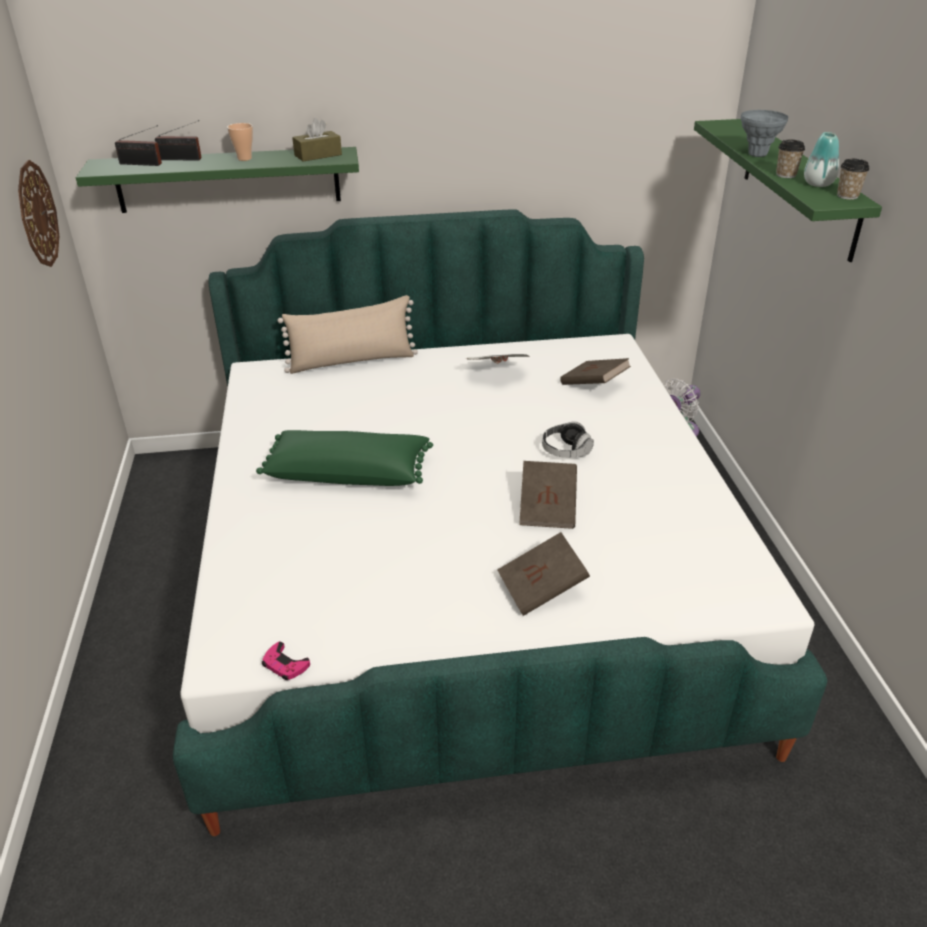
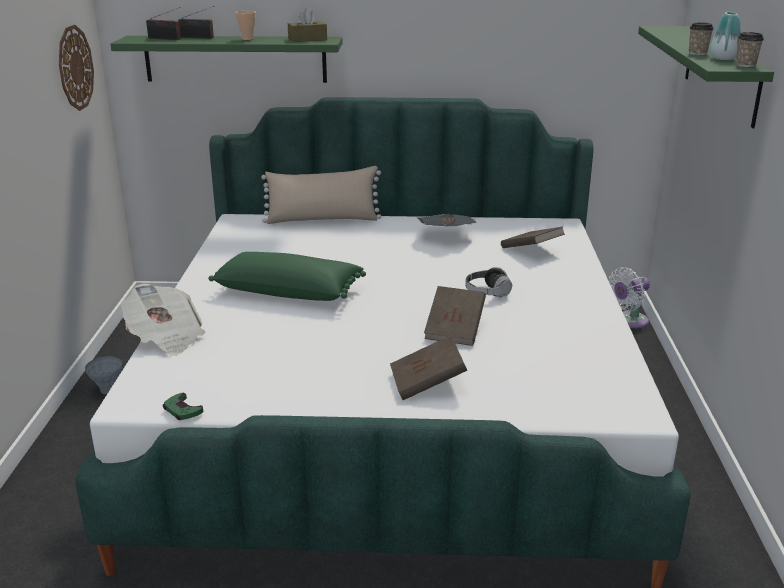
camera: 10 degrees right, 10 degrees down
(229, 558) = (166, 338): none -> newspaper
(285, 665) = (182, 410): pink game controller -> green game controller
(757, 154) = (680, 43): grey vase -> grey vase (108, 391)

